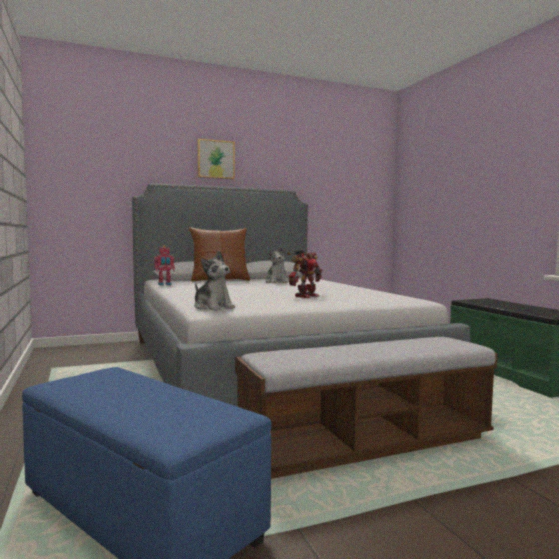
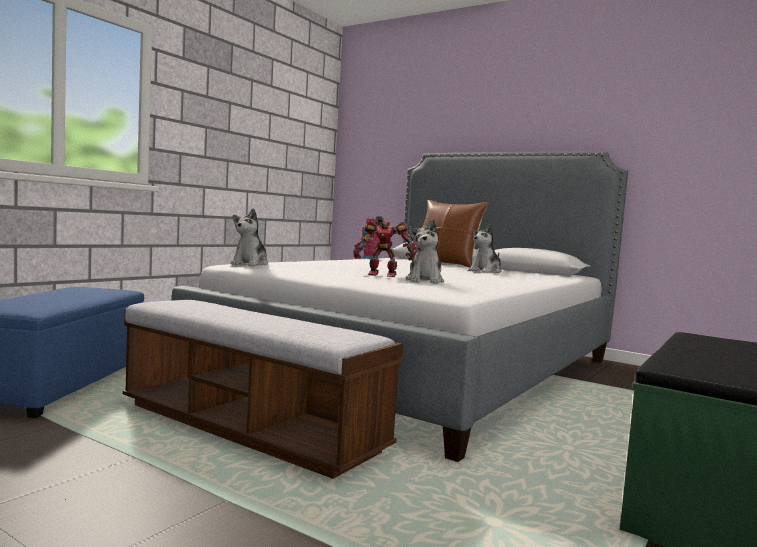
camera: 55 degrees right, 0 degrees up
(215, 159) = (504, 119): picture -> none
(342, 295) = (425, 281): none -> plush toy

